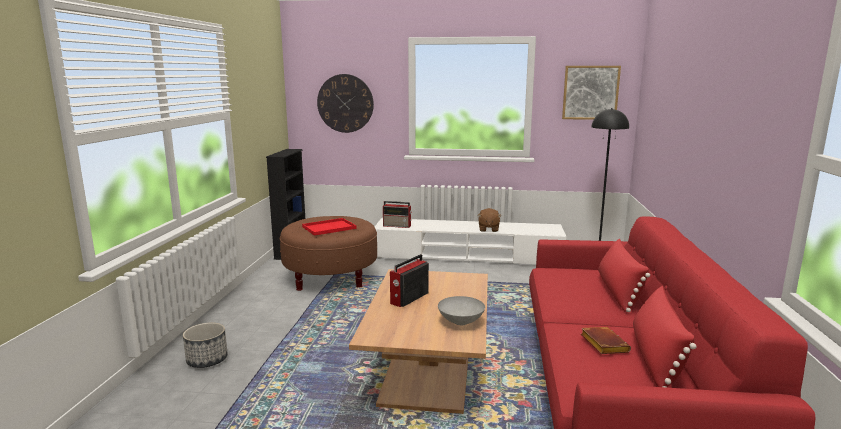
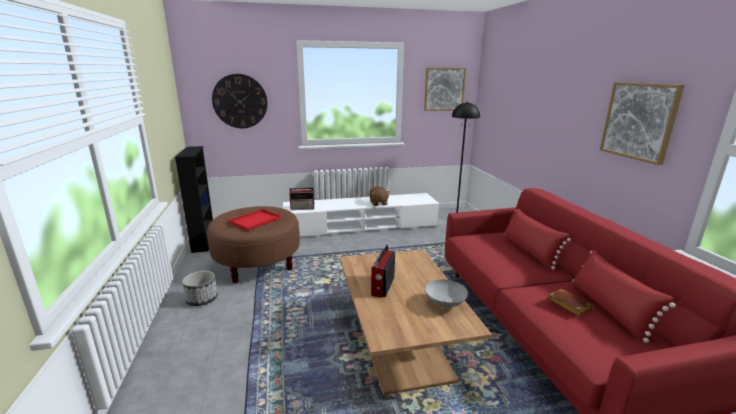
camera: 20 degrees left, 5 degrees up
(207, 360) = (183, 383): planter -> planter (202, 299)
(753, 128) = (639, 121): none -> picture

